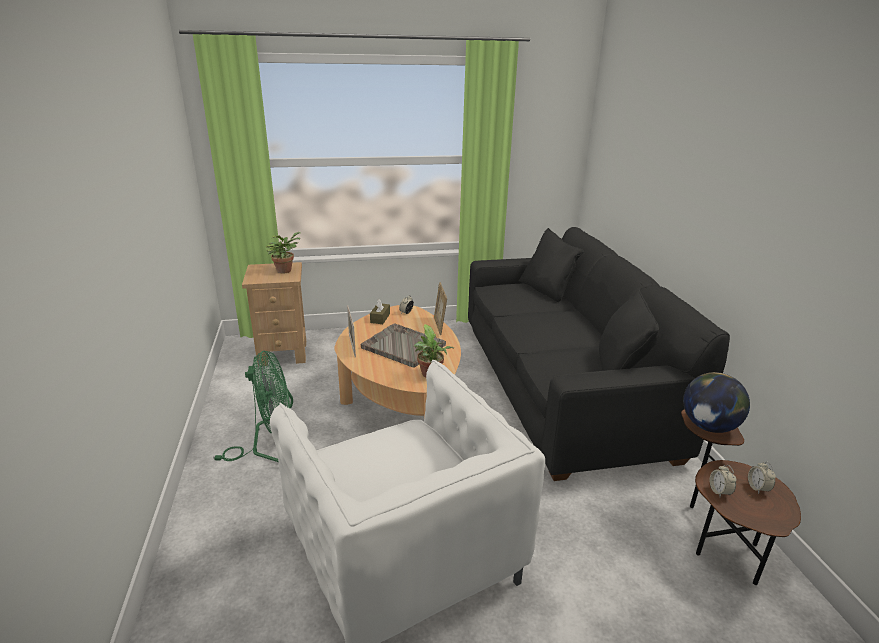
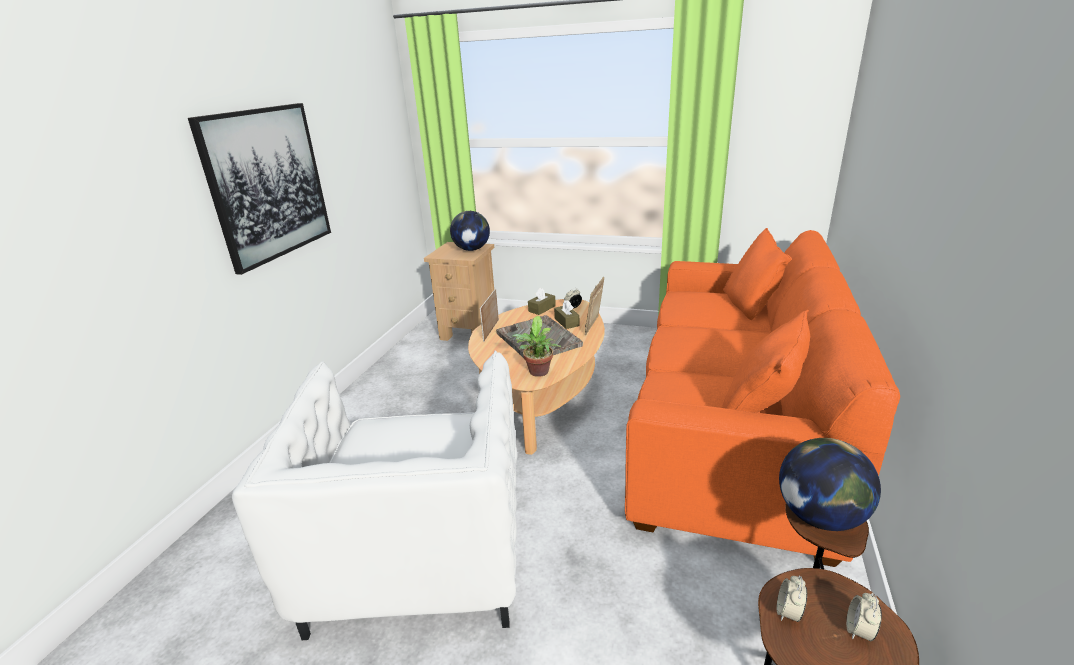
camera: 30 degrees right, 0 degrees up
(132, 225) = (268, 184): none -> picture
(269, 440) = (397, 407): green fan -> none
(285, 270) = (472, 249): potted plant -> globe
(413, 327) = (566, 322): none -> brown tissue box
(559, 386) = (729, 424): black sofa -> orange sofa

